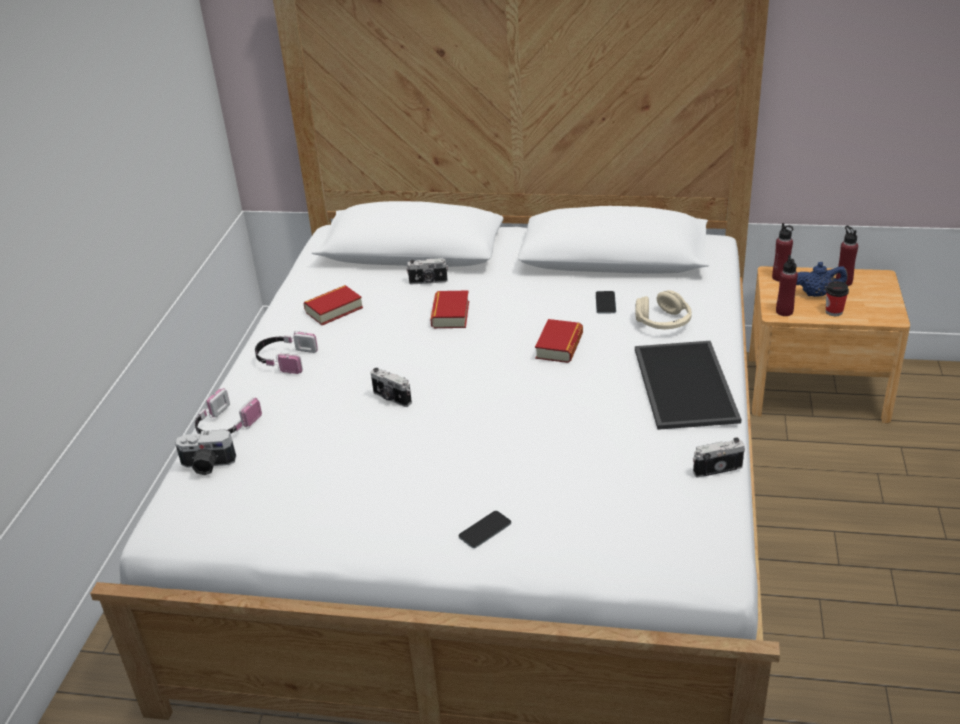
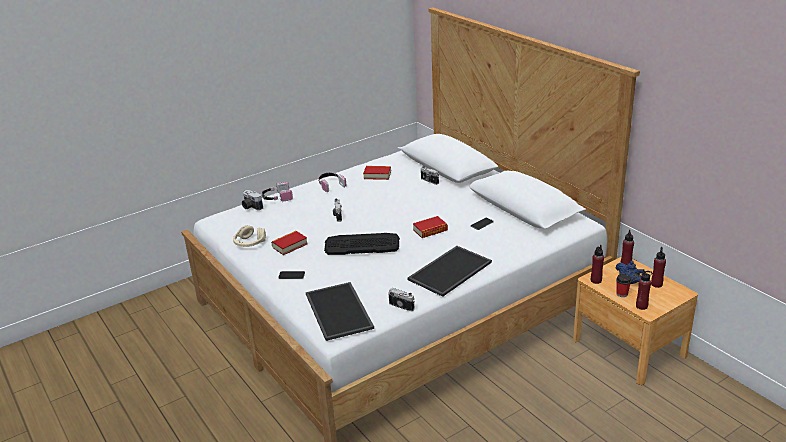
camera: 45 degrees right, 5 degrees down
(450, 314) = (414, 198): book -> book (289, 245)
(505, 419) = (361, 244): none -> keyboard
(659, 532) = (340, 311): none -> tray
(663, 322) = (489, 243): beige headphones -> beige headphones (249, 243)
(874, 314) = (641, 306): none -> red bottle

